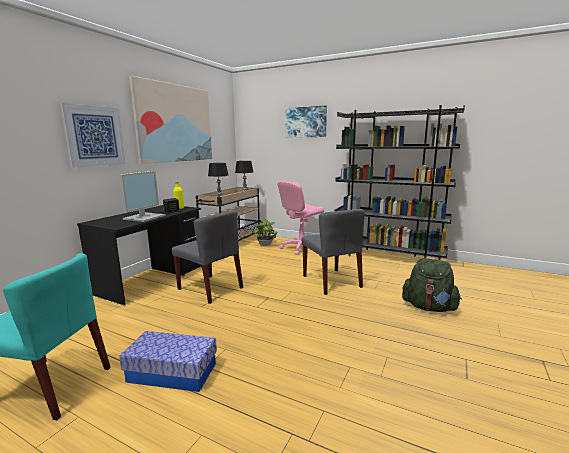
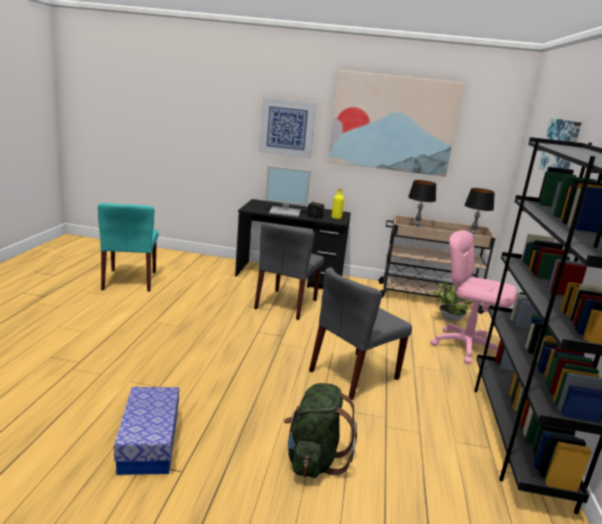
camera: 70 degrees right, 5 degrees up
(172, 372) = (145, 311): storage box -> storage box (149, 442)

